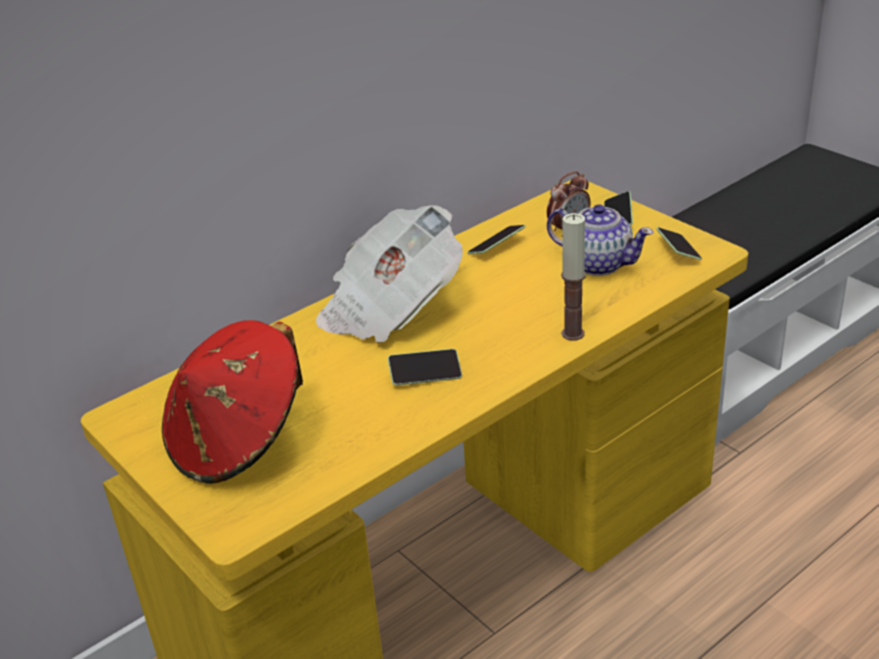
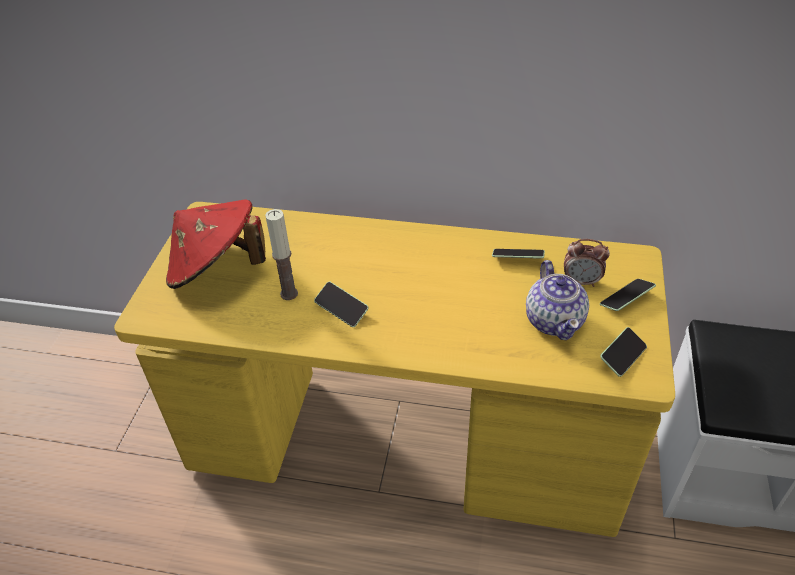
camera: 50 degrees right, 10 degrees up
(390, 308) = (396, 252): newspaper -> none
(573, 334) = (453, 355): candle -> candle (289, 293)

